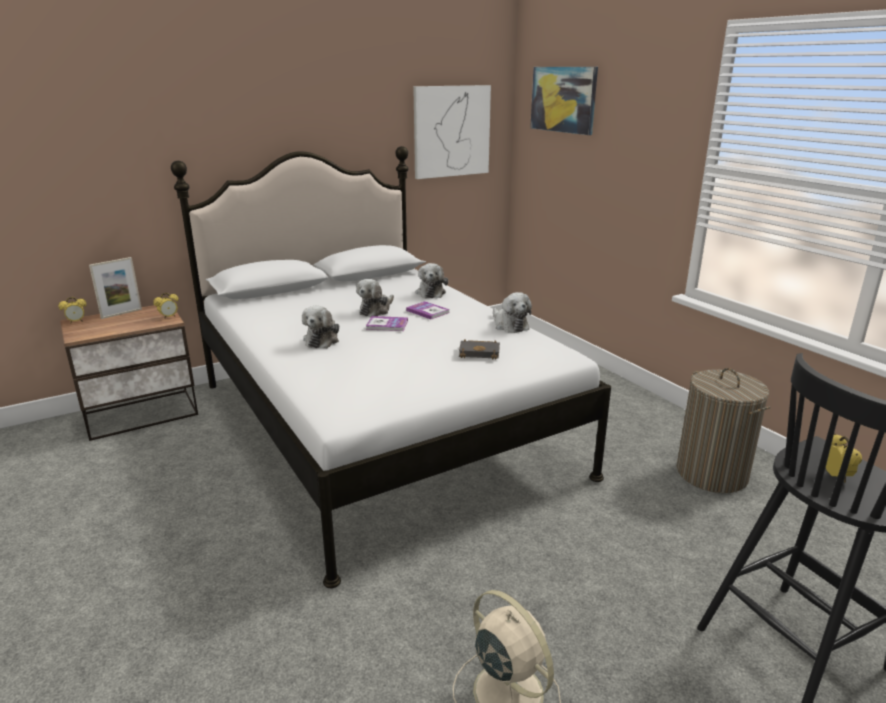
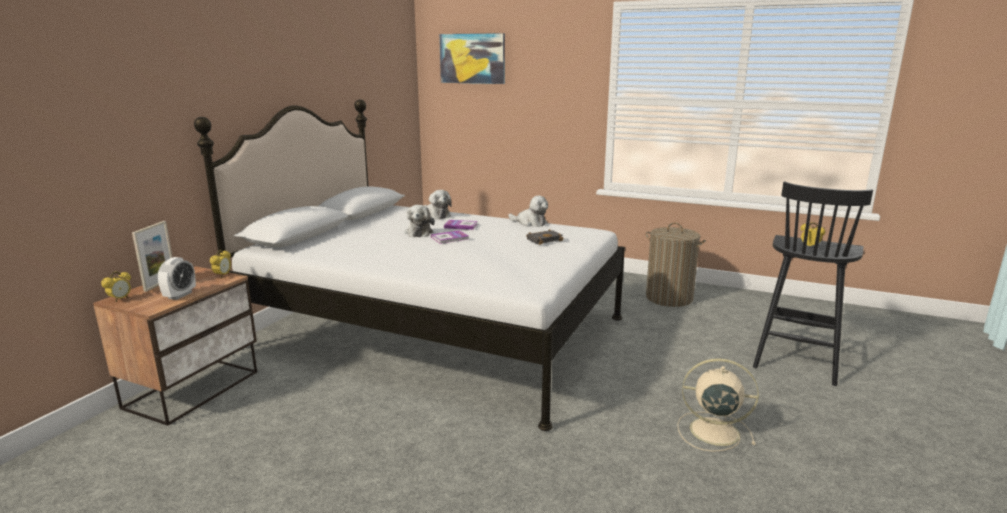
camera: 35 degrees left, 5 degrees down
(112, 329) = (180, 295): none -> alarm clock
(322, 340) = (420, 256): plush toy -> none
(451, 131) = (383, 87): picture -> none

